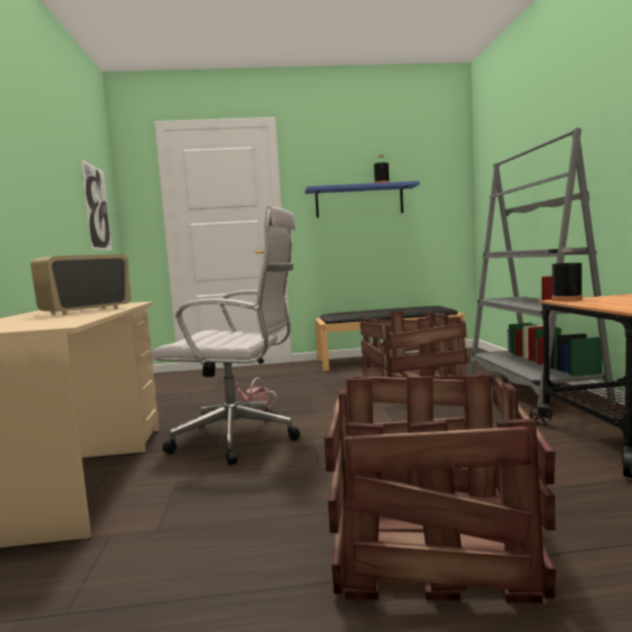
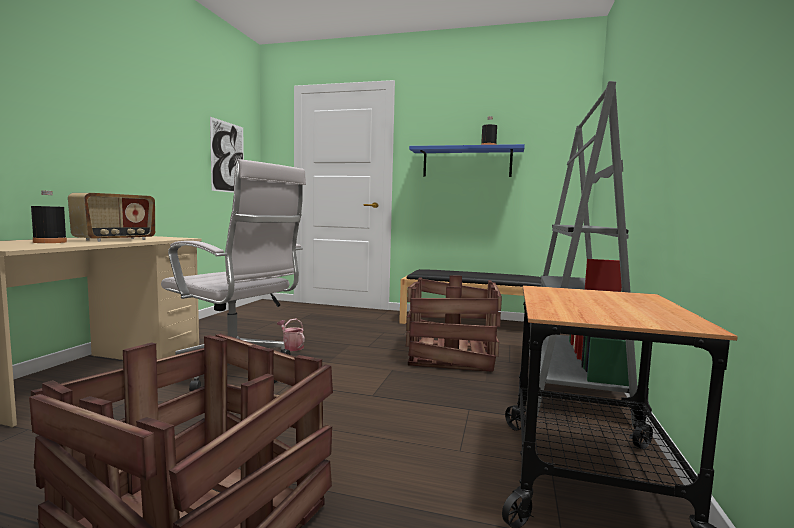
camera: 20 degrees right, 0 degrees up
(86, 311) = (116, 240): radio -> radio turned 150 degrees clockwise
(566, 300) = (547, 289): black bottle -> black bottle (50, 242)

